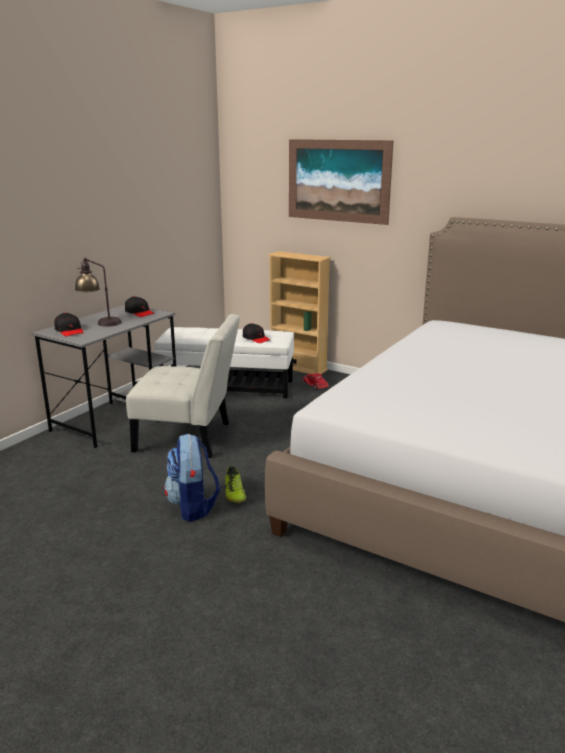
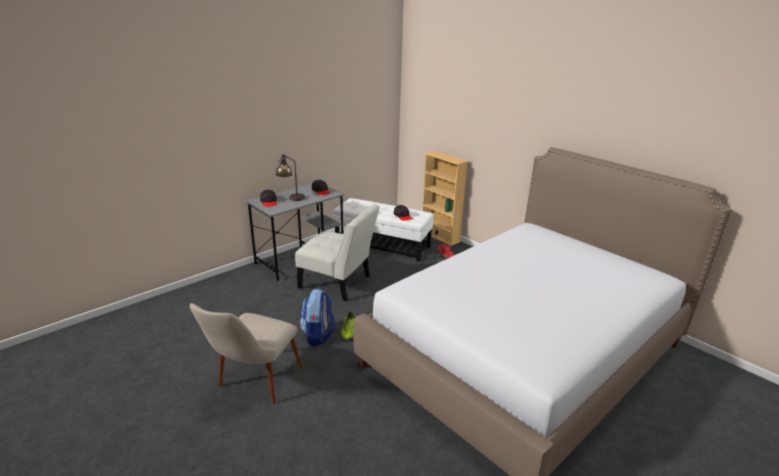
camera: 15 degrees right, 5 degrees up
(124, 591) = (253, 386): none -> beige chair
(338, 181) = (477, 105): picture -> none

